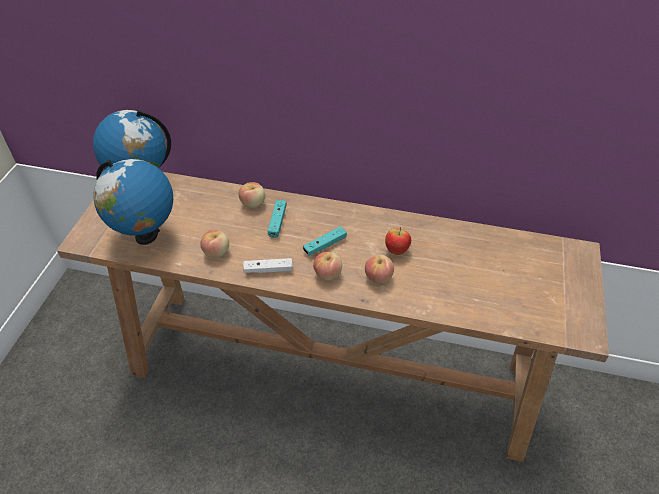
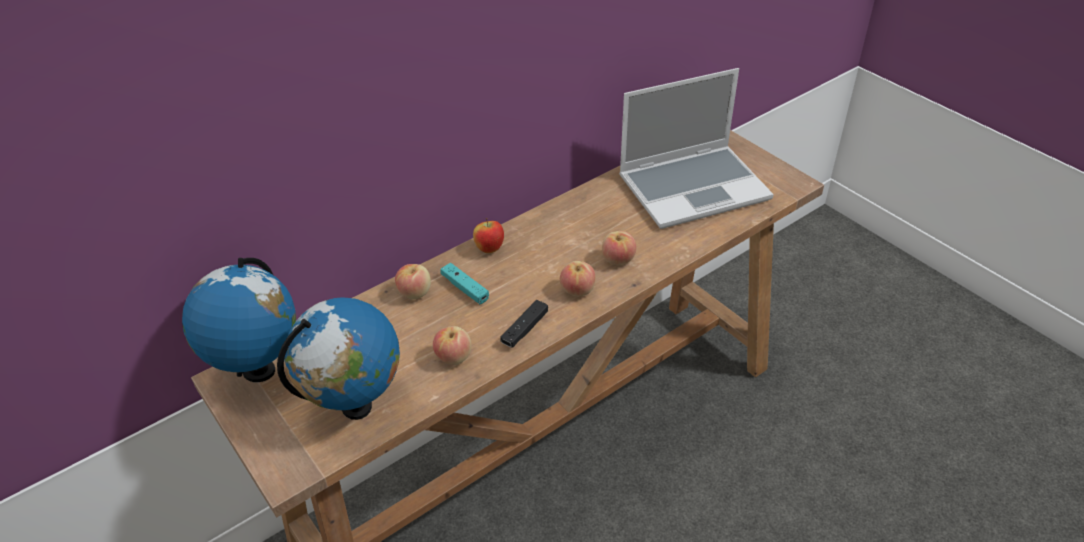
camera: 50 degrees left, 5 degrees down
(268, 270) = (525, 329): white game controller -> black game controller
(325, 245) = (537, 272): turquoise game controller -> none
(396, 251) = (598, 230): apple -> apple (489, 249)
(503, 276) = (694, 187): none -> laptop

